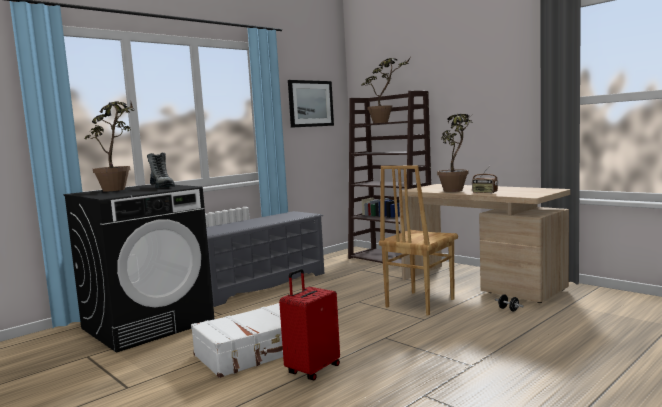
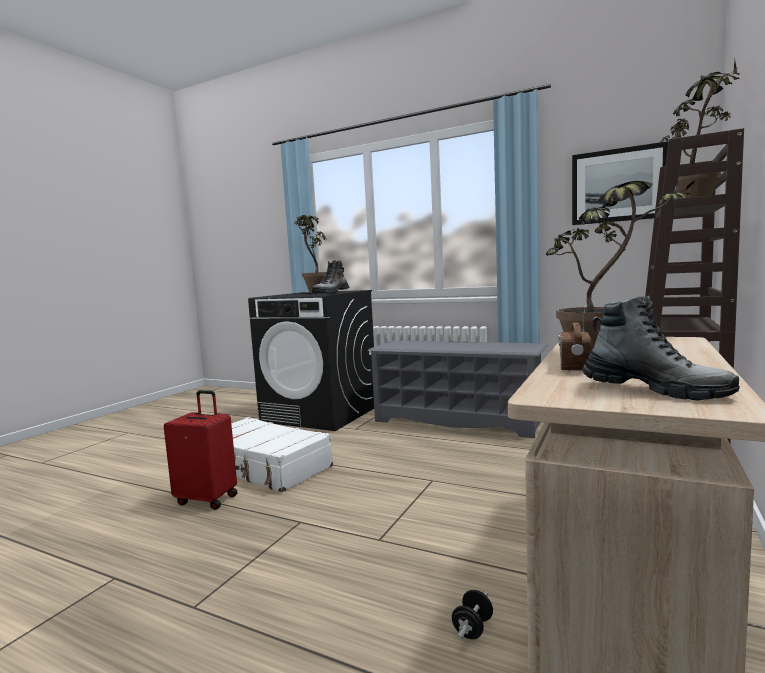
camera: 70 degrees right, 0 degrees up
(418, 303) = (453, 523): brown chair -> none
(530, 191) = (654, 390): none -> boot

